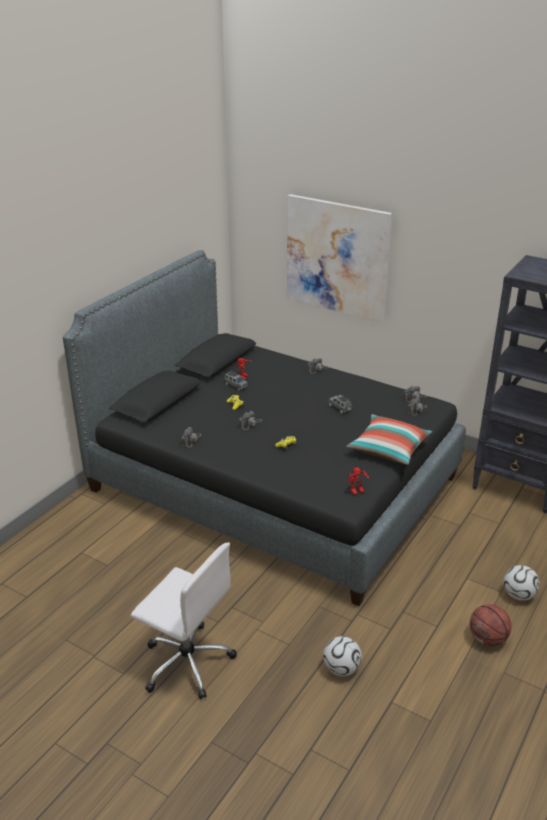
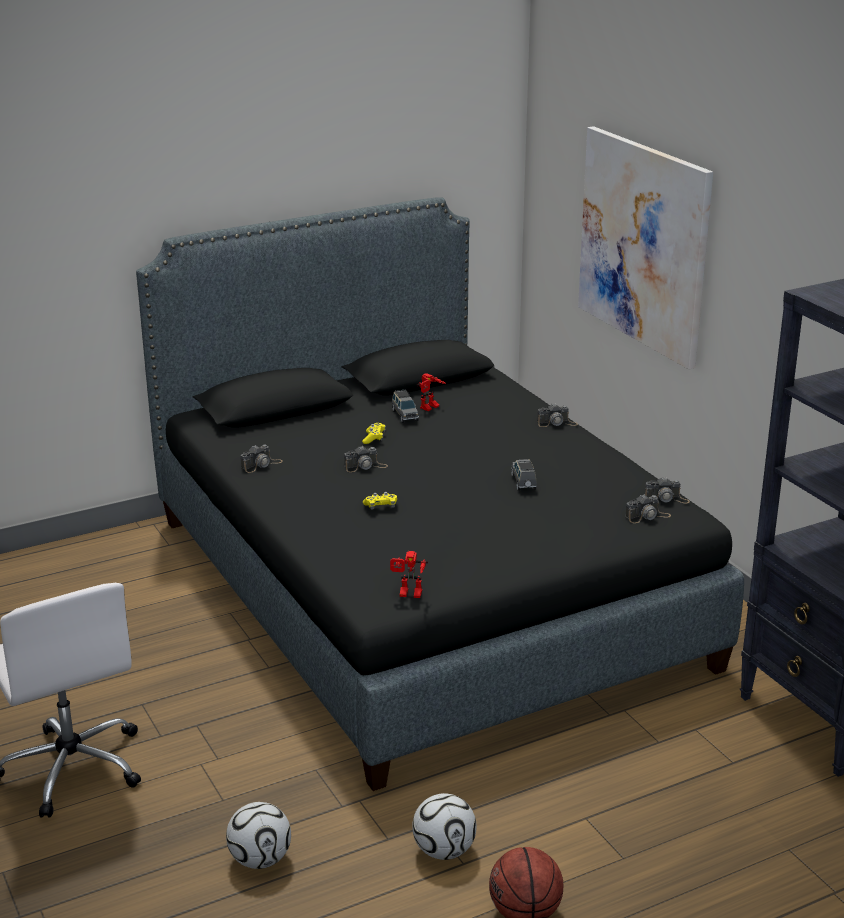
camera: 30 degrees right, 5 degrees down
(388, 449) = (531, 555): pillow -> none
(518, 595) = (648, 874): football -> football (444, 850)

